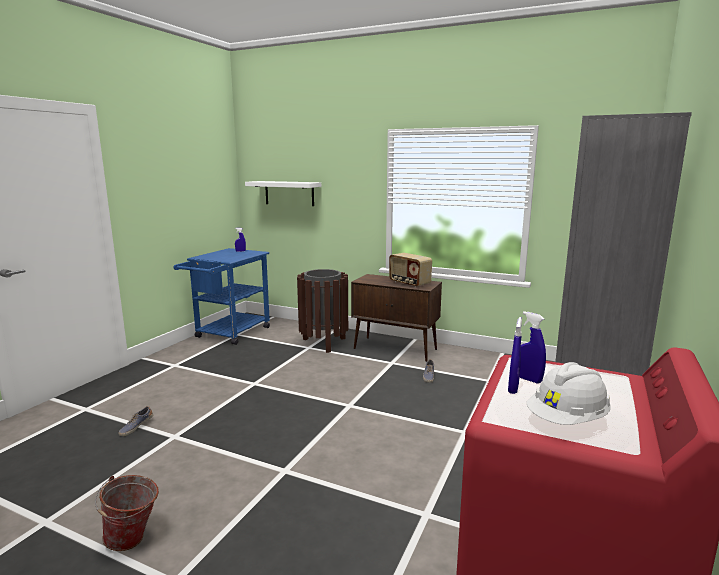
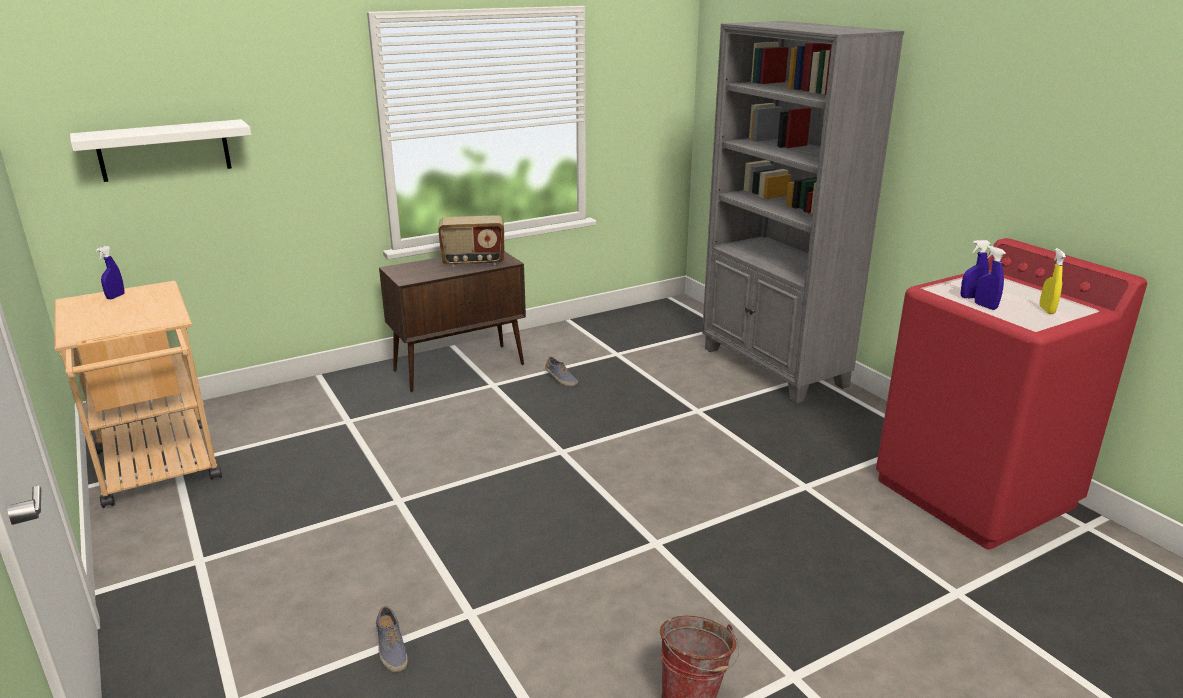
camera: 55 degrees left, 10 degrees up
(229, 334) = (160, 471): blue cart -> beige cart
(324, 343) = (354, 405): brown trash can -> none
(567, 420) = (1046, 310): white hard hat -> yellow spray bottle

